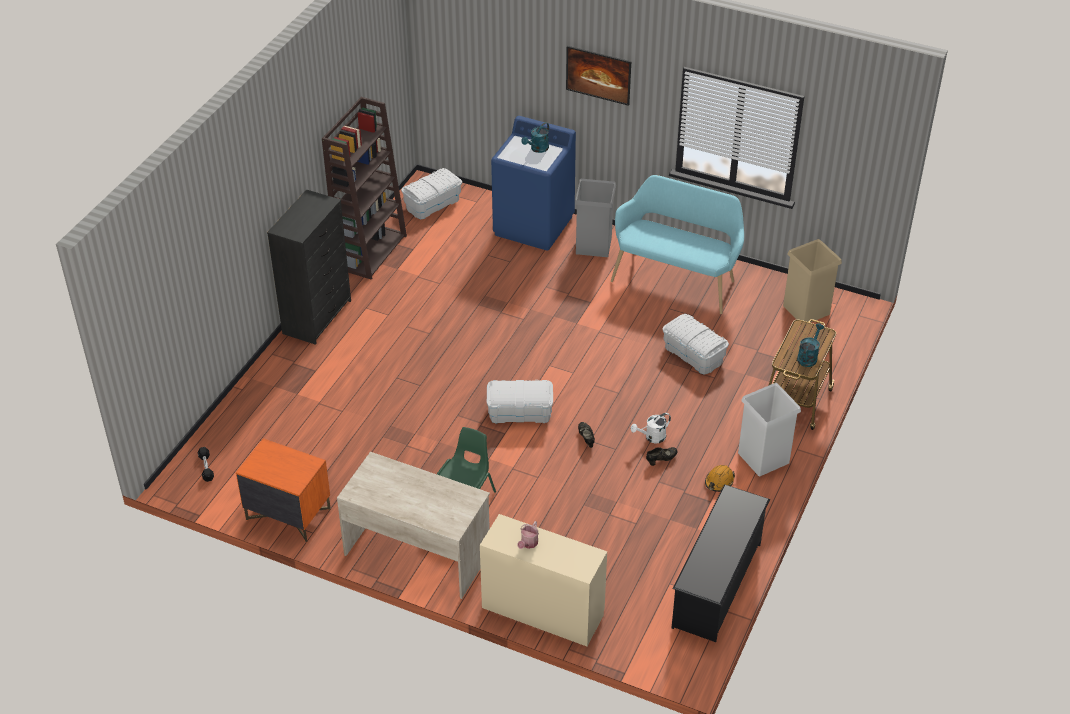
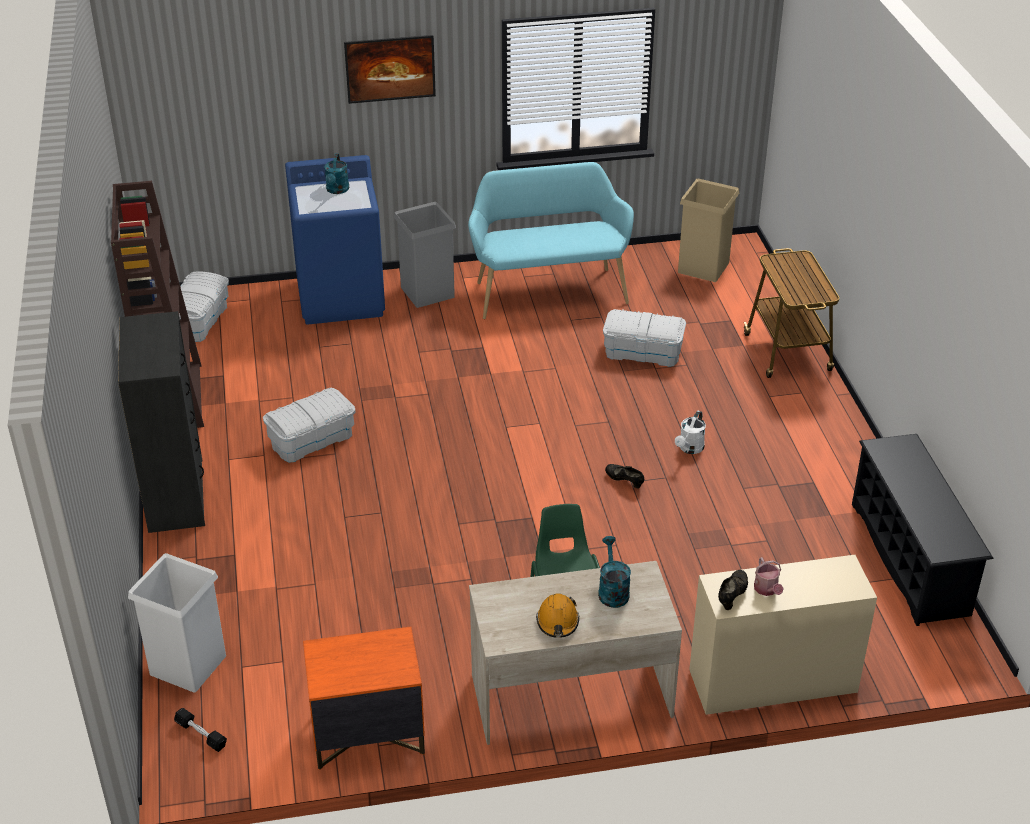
camera: 35 degrees left, 5 degrees down
(519, 412) = (525, 488): white storage box -> white storage box (312, 440)
(661, 459) = (722, 465): black shoe -> black shoe (732, 595)
(719, 482) = (800, 459): orange hard hat -> orange hard hat (557, 621)
(763, 457) = (815, 417): white trash can -> white trash can (188, 664)
(808, 357) = (811, 283): turquoise watering can -> turquoise watering can (612, 590)

